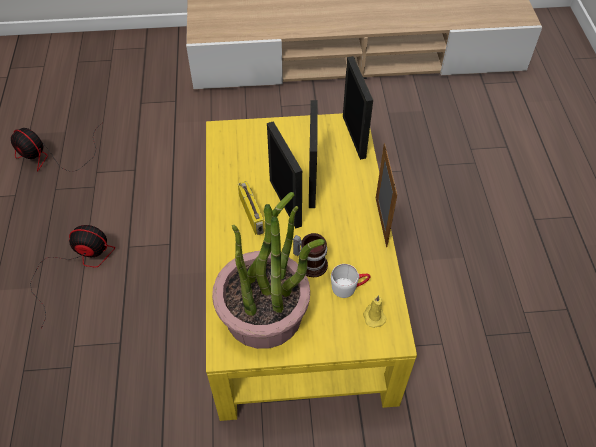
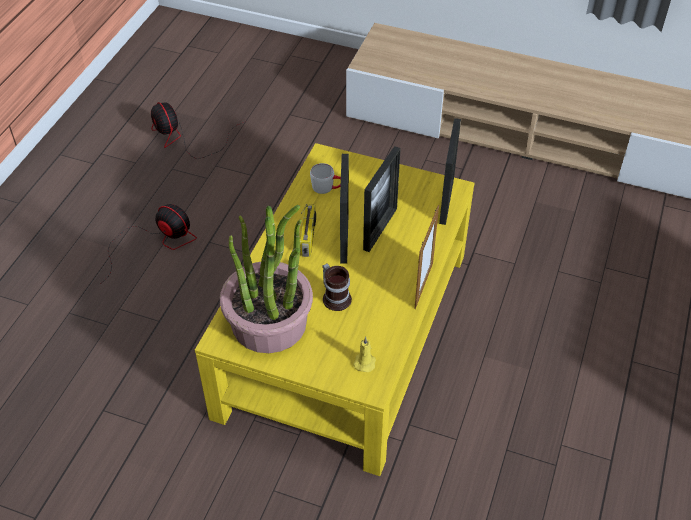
camera: 25 degrees right, 5 degrees down
(349, 287) = (358, 329): white mug -> white mug (327, 187)

